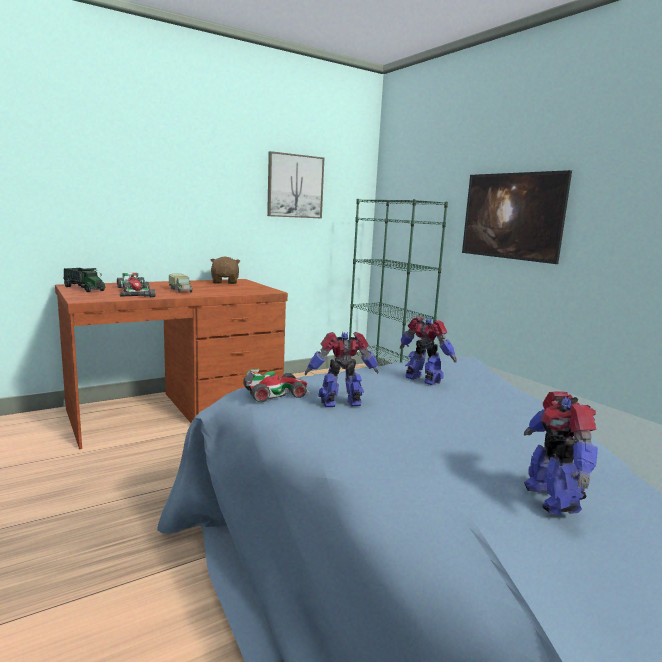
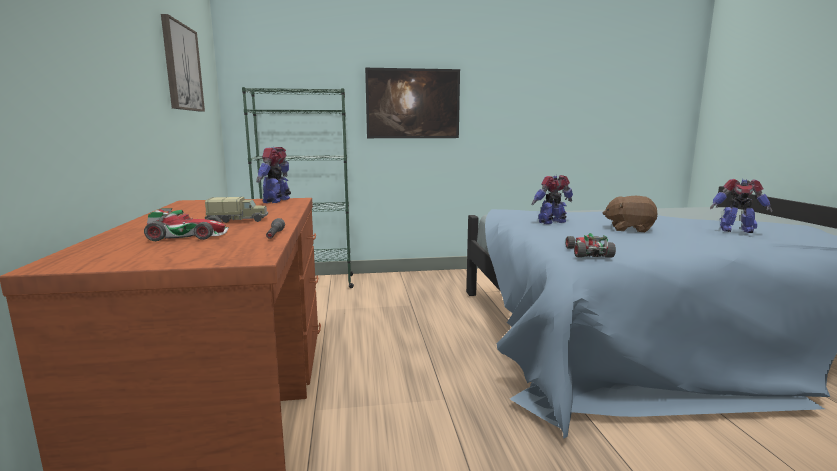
camera: 65 degrees left, 0 degrees up
(84, 289) = (125, 257): toy truck -> none
(225, 282) = (197, 206): brown plush toy -> brown plush toy (629, 229)
(341, 404) = (609, 241): toy robot -> toy robot (277, 201)

